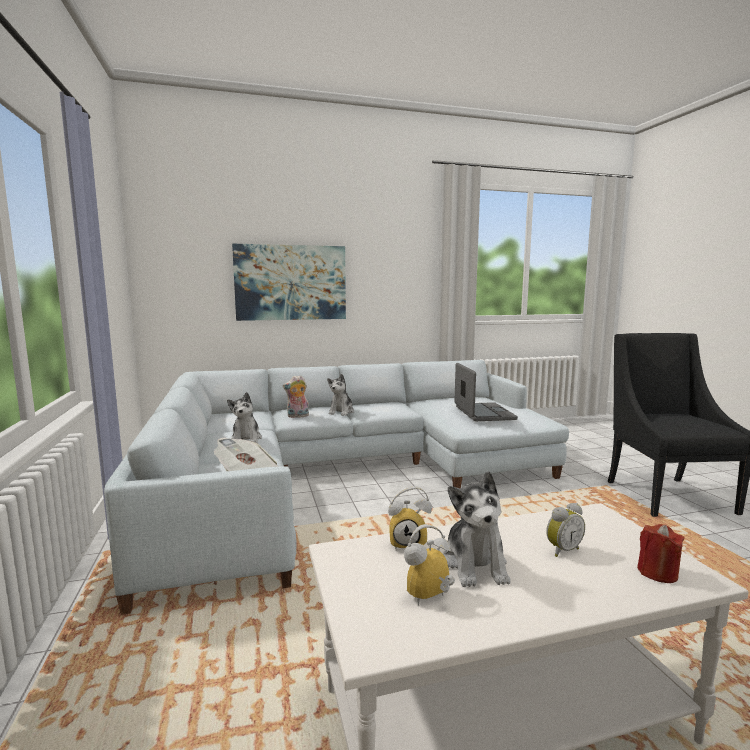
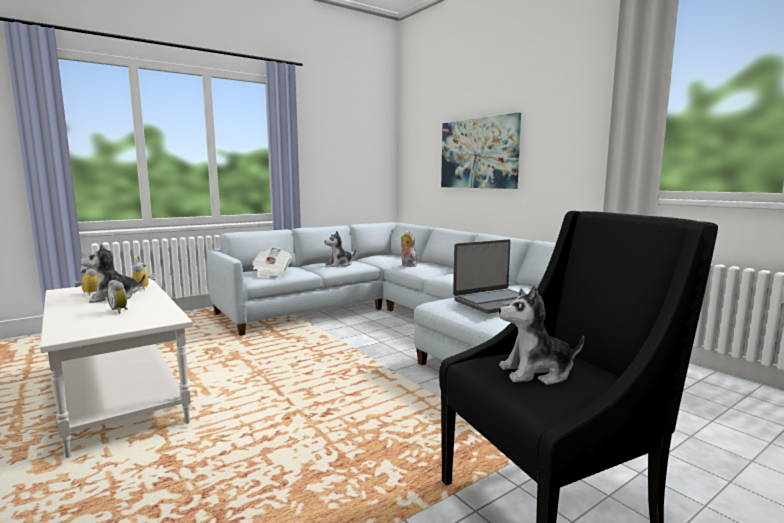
camera: 70 degrees right, 0 degrees up
(341, 412) = (440, 272): plush toy -> plush toy (536, 373)
(657, 573) = (78, 327): red candle -> none

